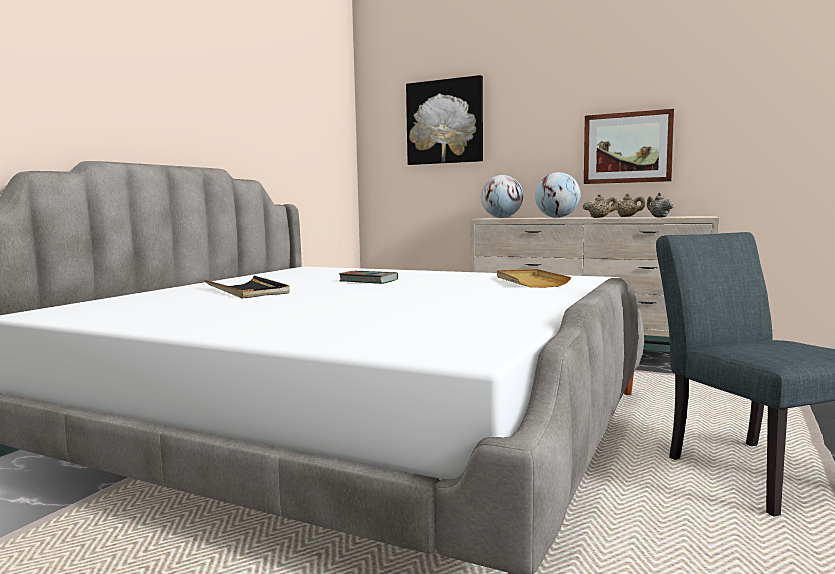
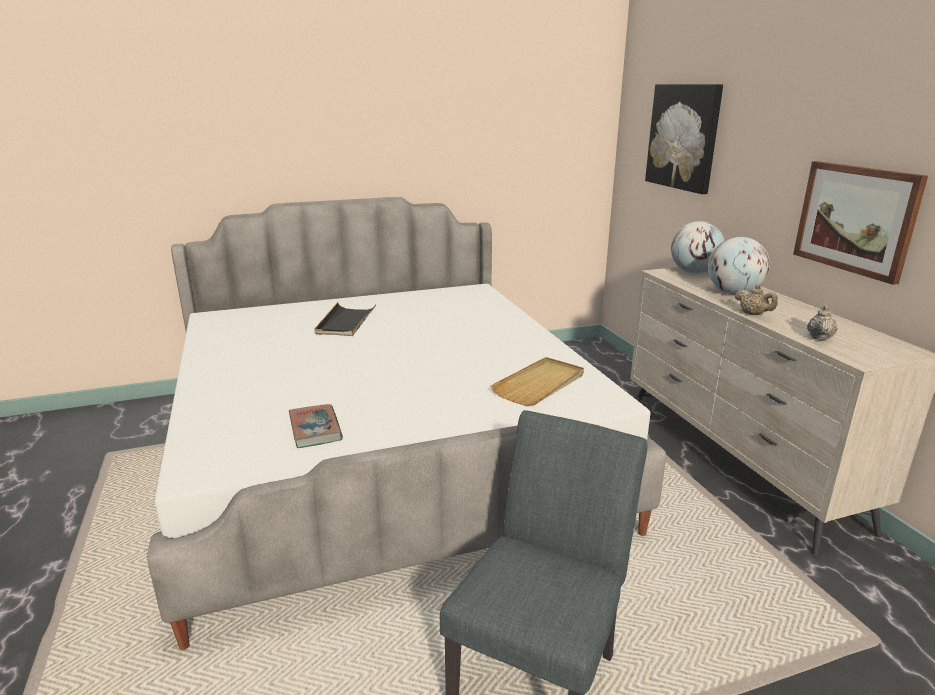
camera: 45 degrees right, 15 degrees up
(368, 281) = (445, 333): book -> book (315, 429)
(627, 216) = (806, 319): beige teapot -> none

